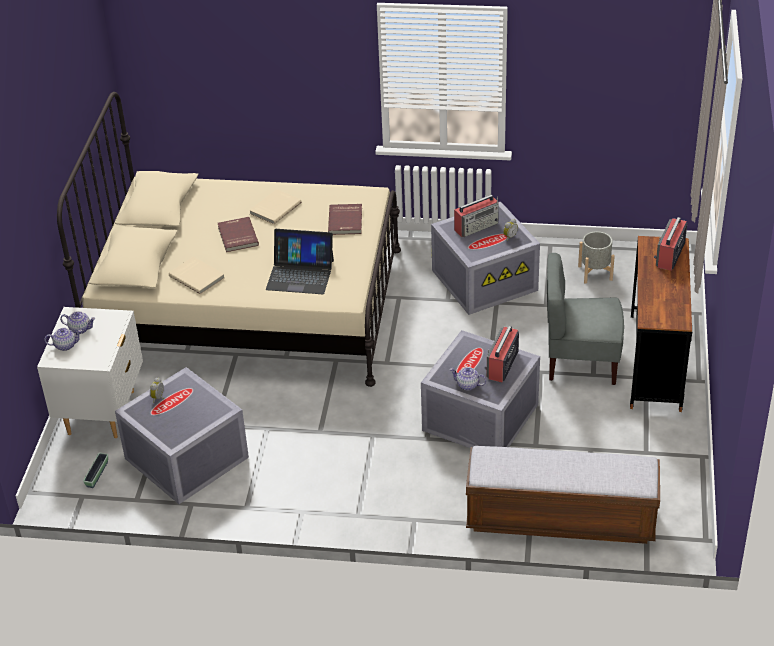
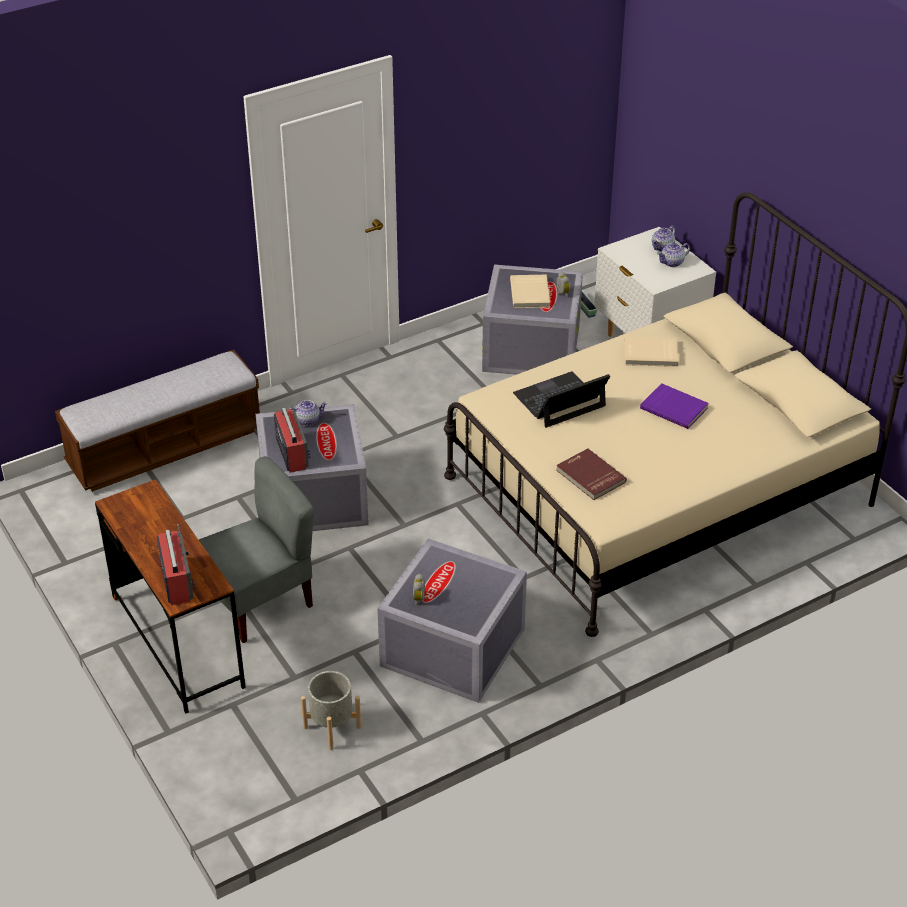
camera: 140 degrees right, 0 degrees up
(237, 236) = (674, 408): red book -> purple book
(275, 208) = (682, 454): beige book -> beige book (531, 293)
(477, 226) = (471, 594): radio -> none

